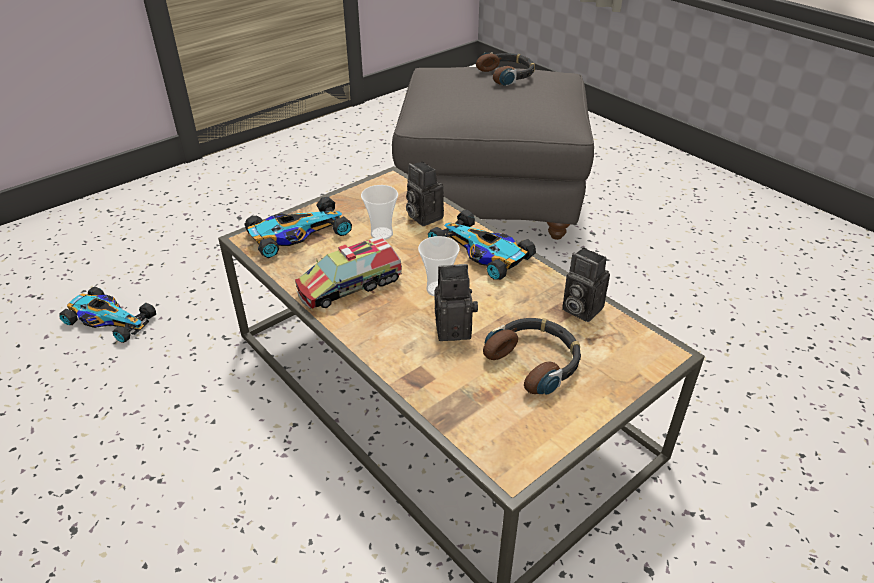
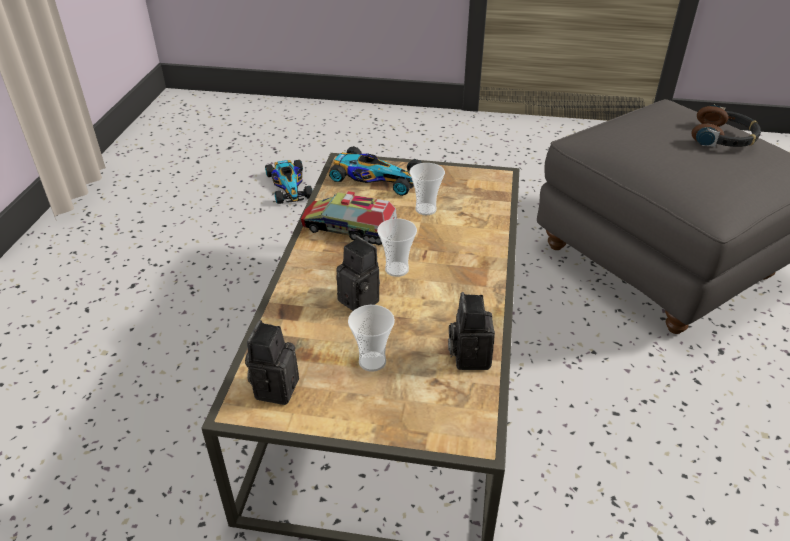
camera: 50 degrees right, 0 degrees up
(422, 216) = (474, 215): camera -> camera (274, 386)
(482, 252) = (471, 266): toy car -> none
(535, 361) = (372, 361): headphones -> cup

